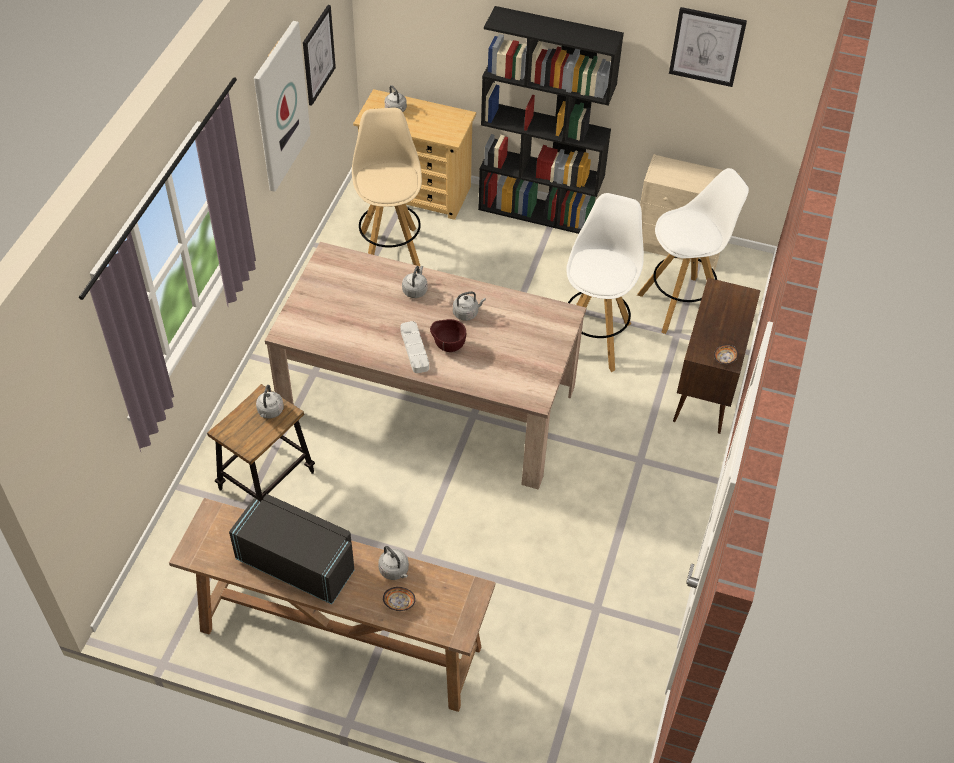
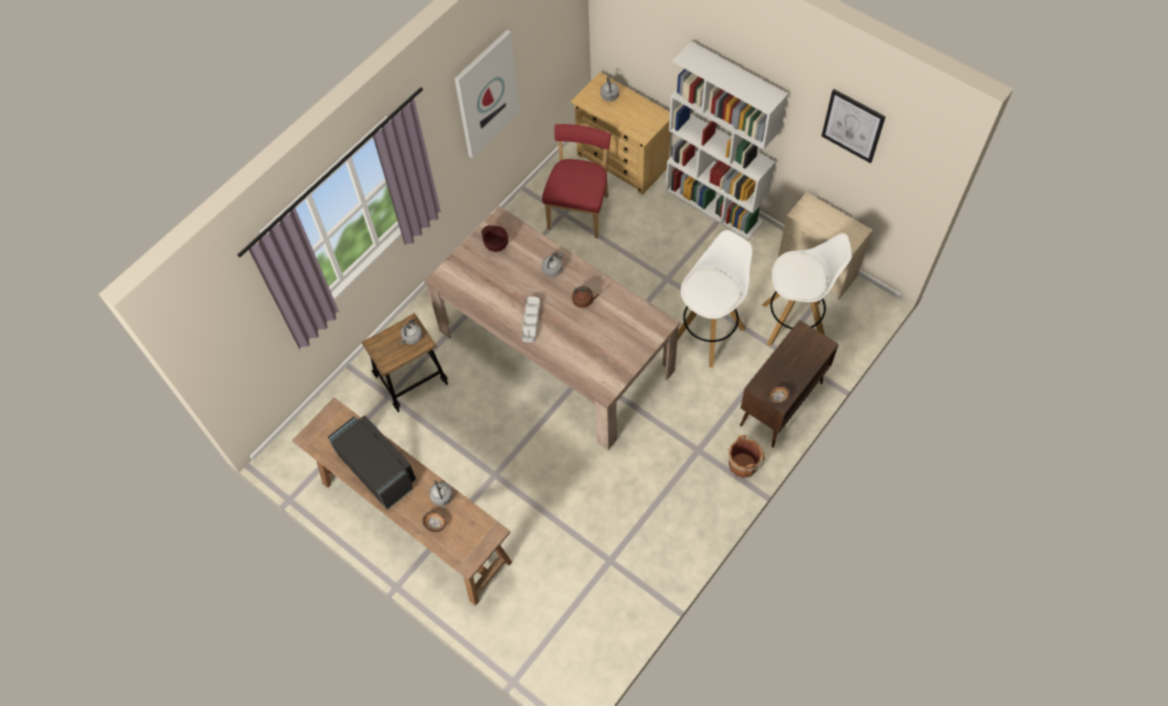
camera: 25 degrees right, 10 degrees up
(318, 55) = (538, 49): picture -> none
(390, 251) = (579, 210): beige stool -> red chair
(448, 346) = (557, 325): brown bowl -> brown bowl (495, 246)
(467, 313) = (584, 300): grey kettle -> brown kettle
(539, 212) = (715, 206): black bookcase -> white bookcase
(697, 461) = (744, 465): none -> brown bucket

